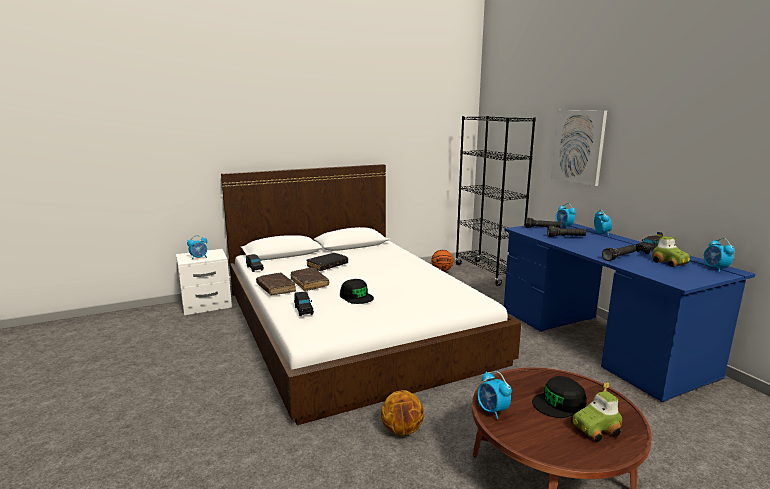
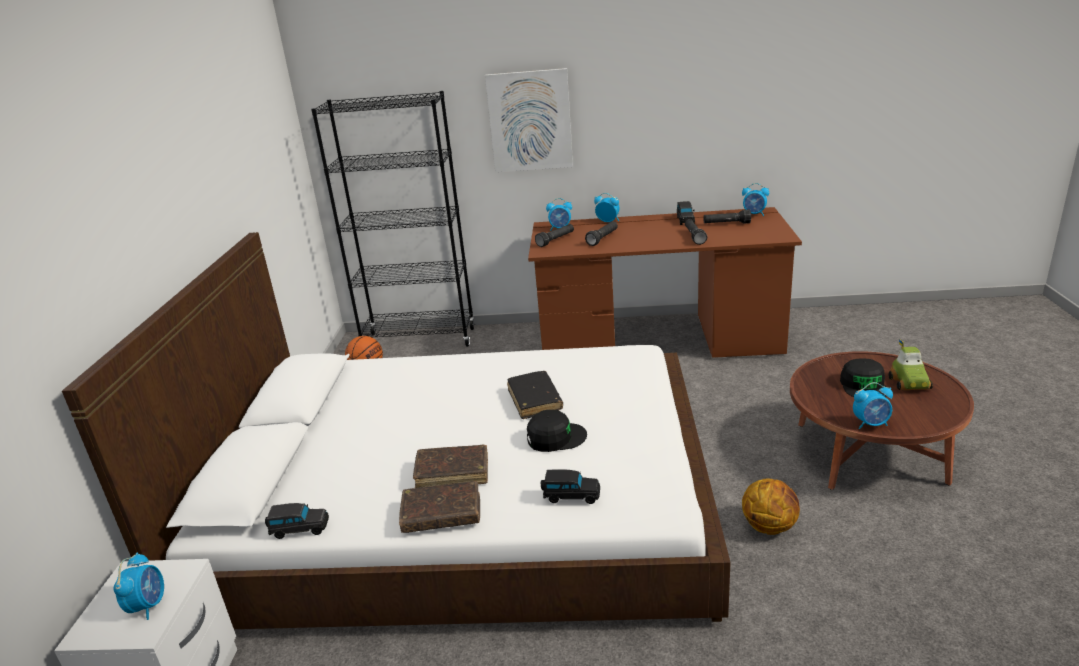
camera: 60 degrees left, 10 degrees up
(327, 266) = (386, 441): black book -> black book (535, 400)
(598, 341) = (658, 339): blue desk -> brown desk
(670, 263) = (726, 224): toy car -> black flashlight

